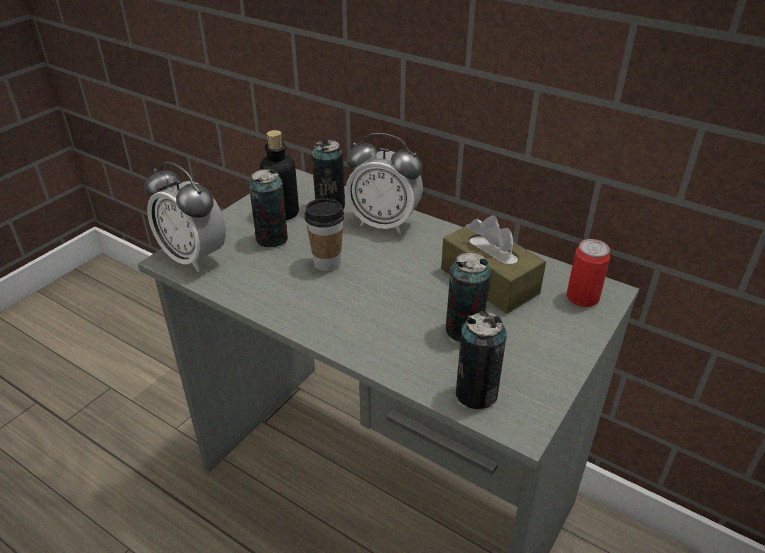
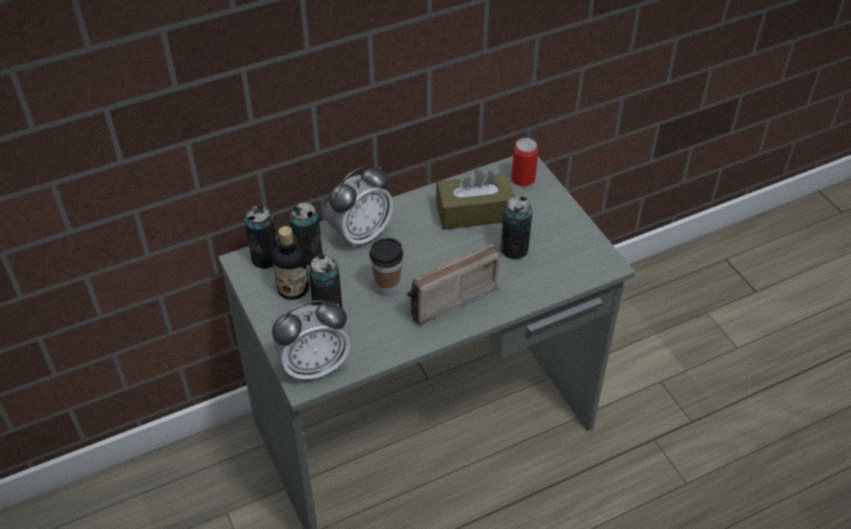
camera: 60 degrees left, 10 degrees up
(346, 304) = (444, 296): none -> radio
(476, 394) = (572, 271): can -> can (265, 258)

